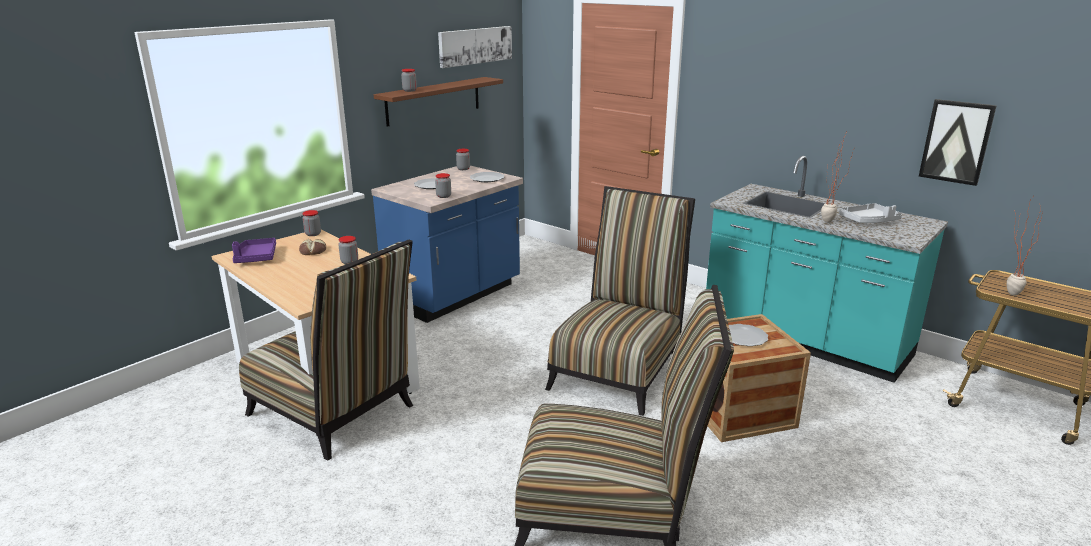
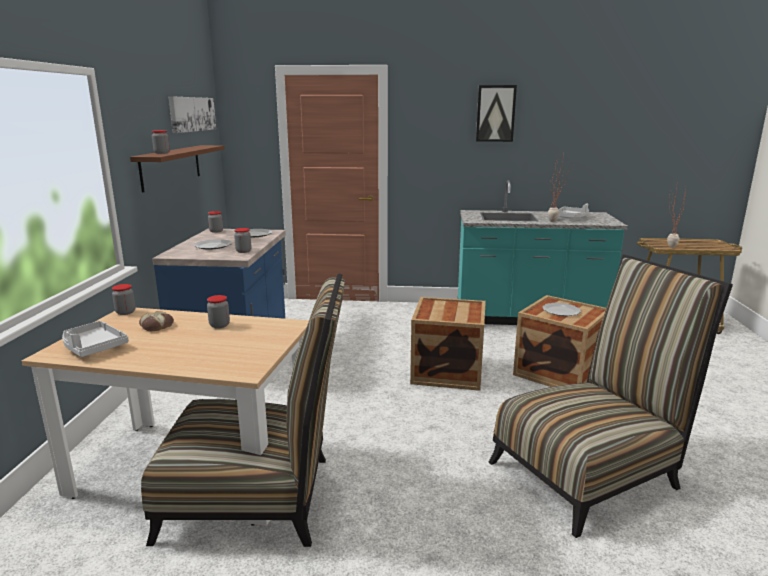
camera: 35 degrees left, 5 degrees down
(256, 257) = (93, 347): purple tray -> grey tray
(618, 369) = (447, 371): chair -> crate
(956, 142) = (603, 157): picture -> picture (495, 113)

